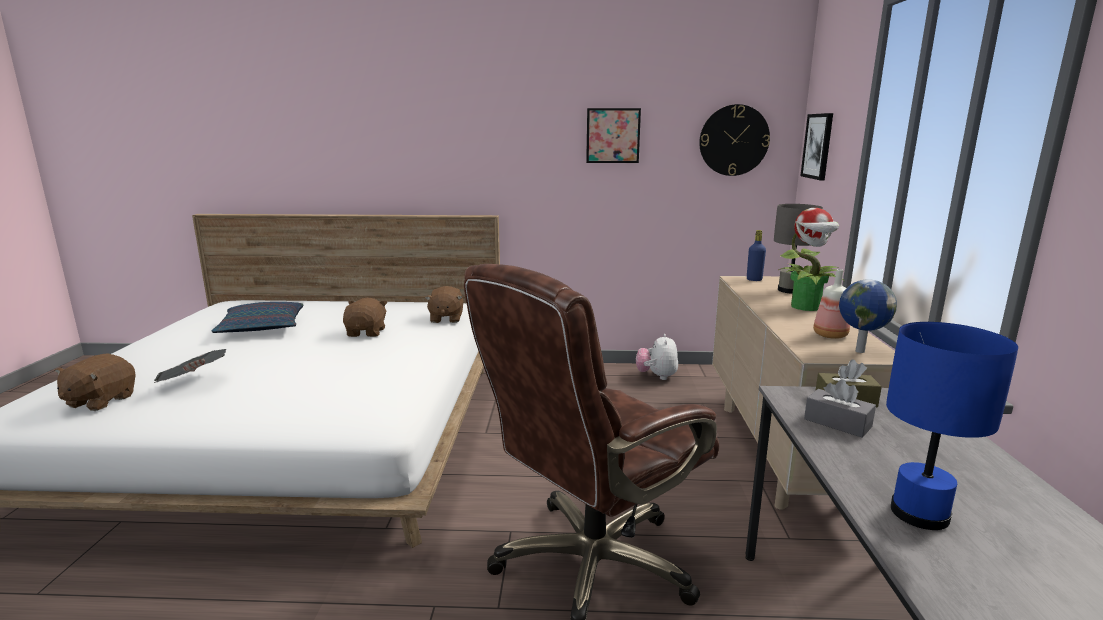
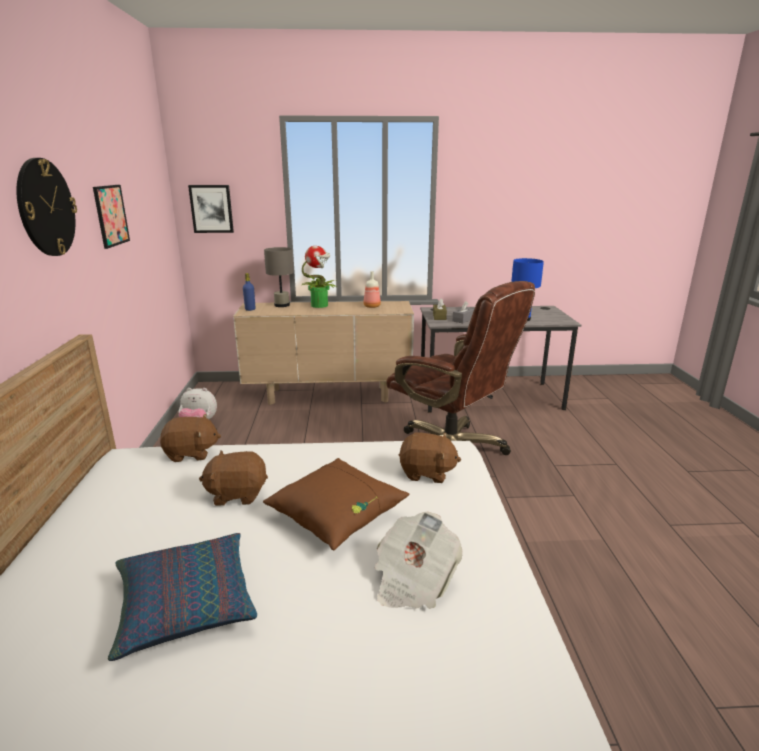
camera: 95 degrees left, 5 degrees up
(100, 401) = (486, 649): brown plush toy -> brown plush toy (427, 473)
(302, 361) = (336, 515): none -> brown pillow
(734, 140) = (156, 210): wall clock -> wall clock (46, 208)
(858, 351) = (394, 305): globe -> none

